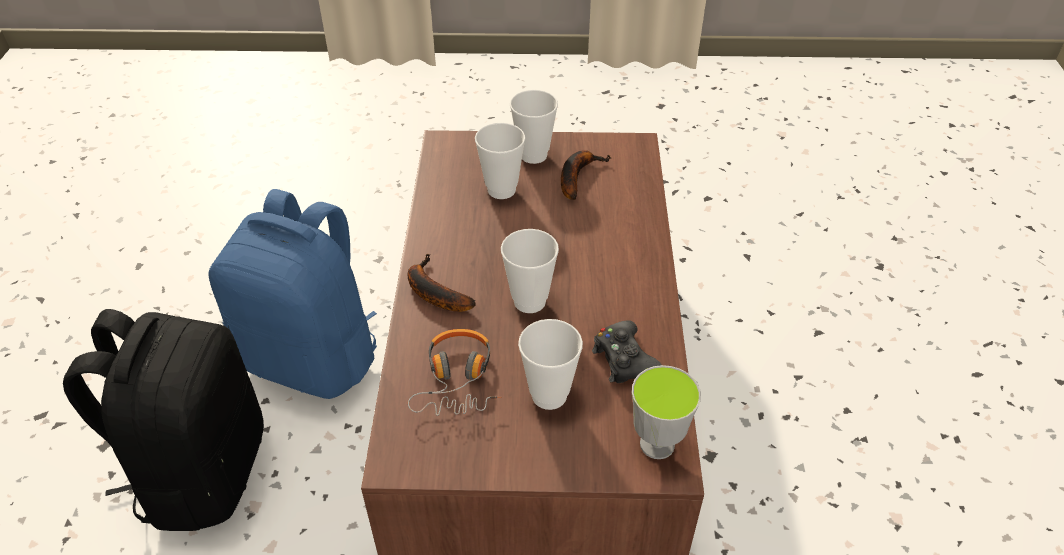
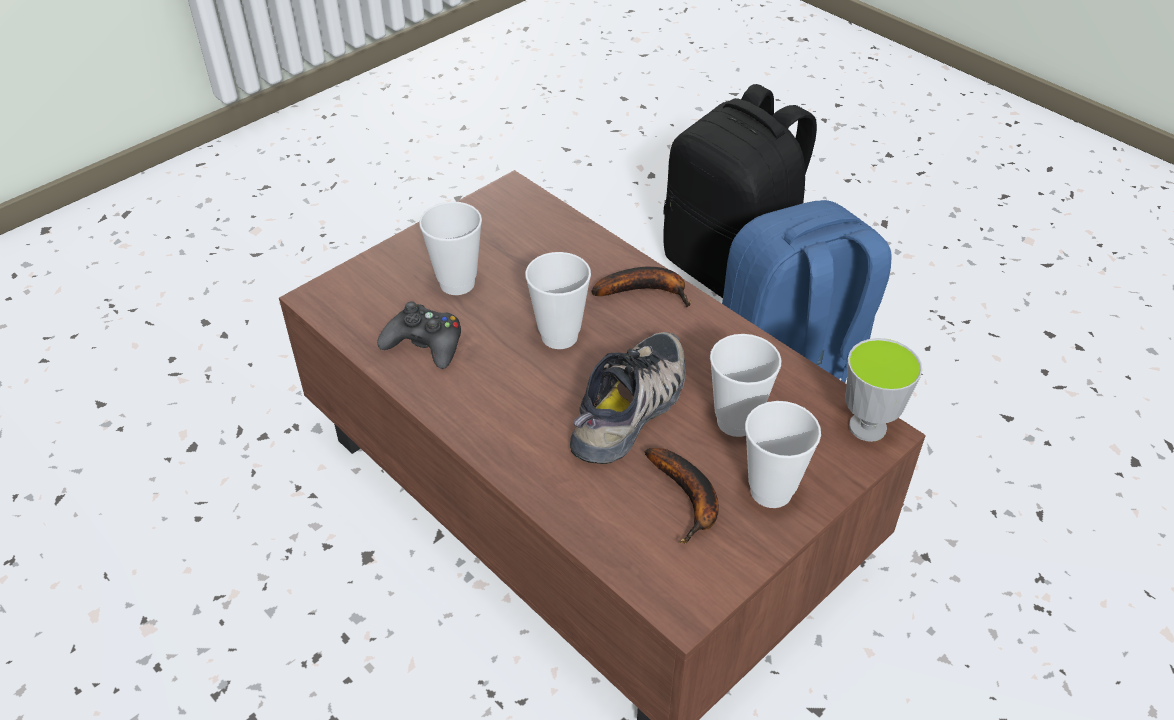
camera: 135 degrees right, 0 degrees up
(458, 380) = (536, 251): headphones -> none
(546, 231) = (632, 409): none -> shoe
(657, 444) = (341, 304): cup -> cup (867, 427)

